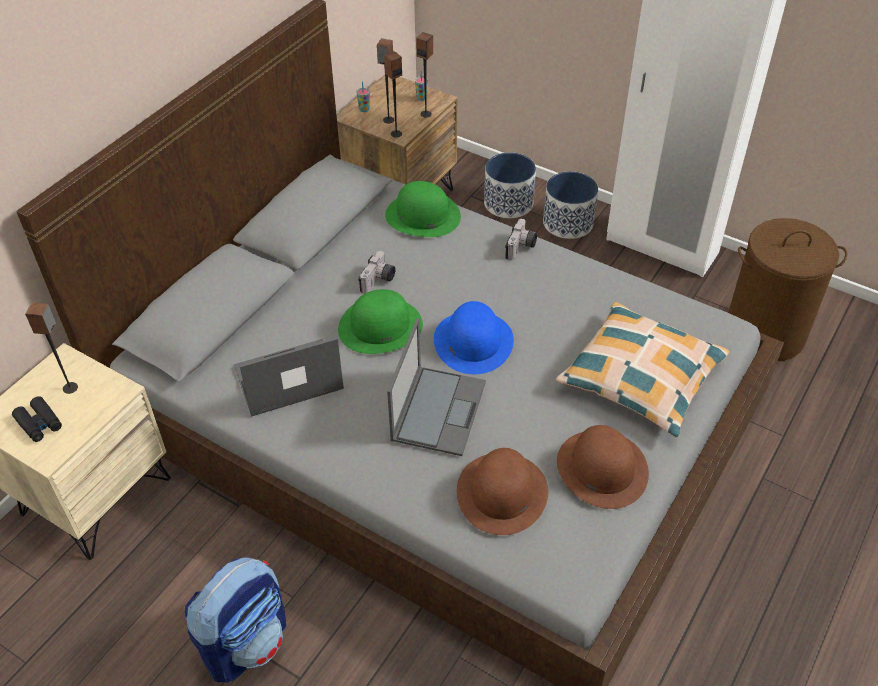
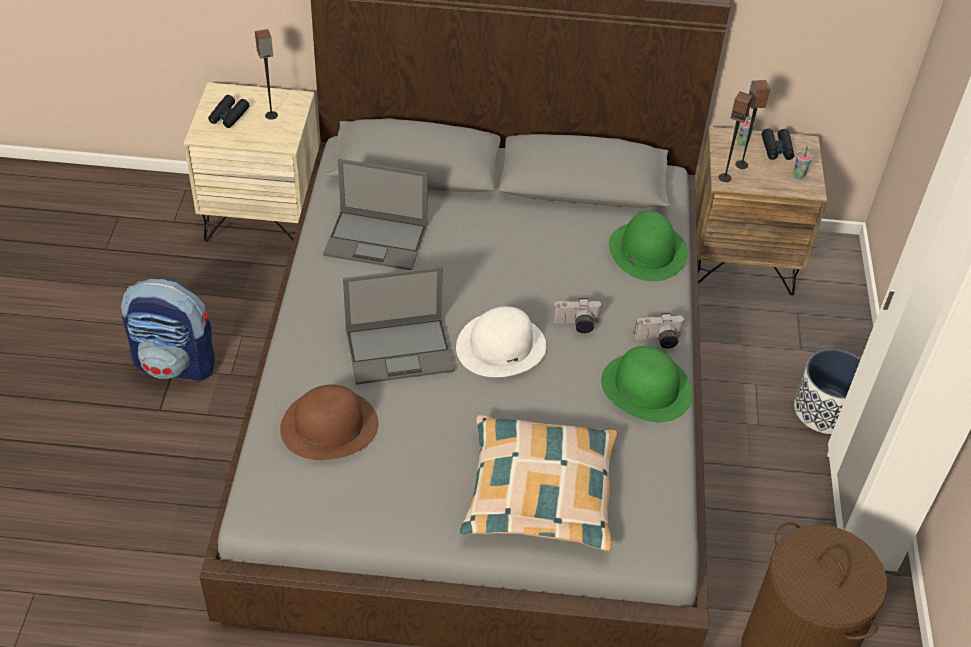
camera: 60 degrees right, 0 degrees up
(287, 378) = (377, 240): laptop -> laptop turned 150 degrees clockwise
(379, 281) = (534, 253): camera -> camera (576, 325)
(380, 326) = (477, 275): green hat -> green hat (646, 387)
(385, 96) = (777, 149): none -> black binoculars
(426, 114) = (776, 187): speaker -> none
(473, 341) = (501, 346): blue hat -> white hat
(508, 203) = (811, 348): planter -> none
(601, 468) = (399, 492): brown hat -> none

